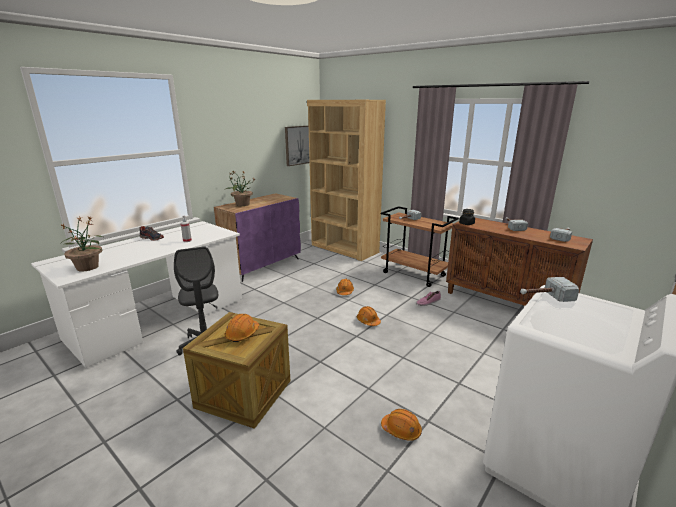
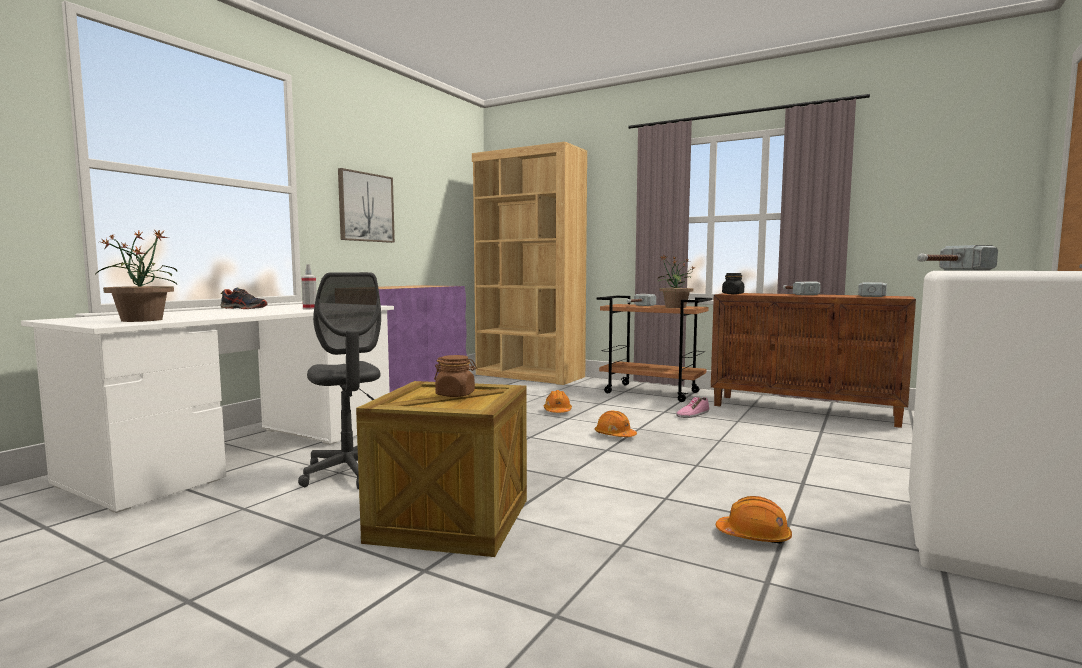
camera: 10 degrees left, 15 degrees down
(242, 204) = (380, 287): potted plant -> potted plant (675, 307)
(242, 334) = (455, 394): orange hard hat -> brown jar
(299, 145) = (457, 220): picture -> picture (366, 207)

